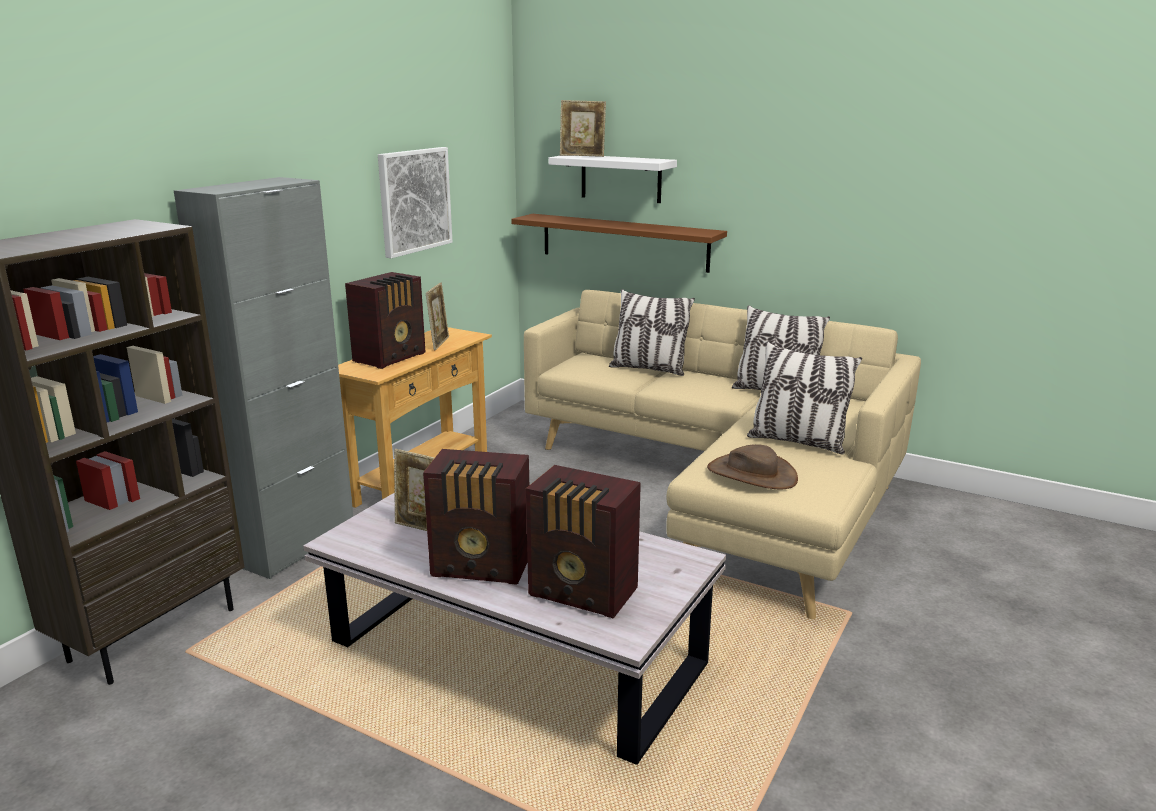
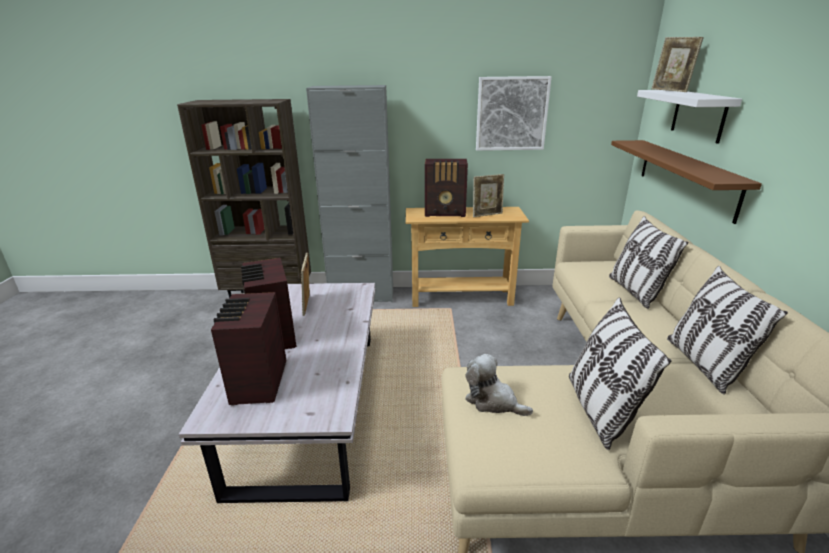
camera: 60 degrees right, 5 degrees up
(752, 474) = (493, 401): brown hat -> plush toy

